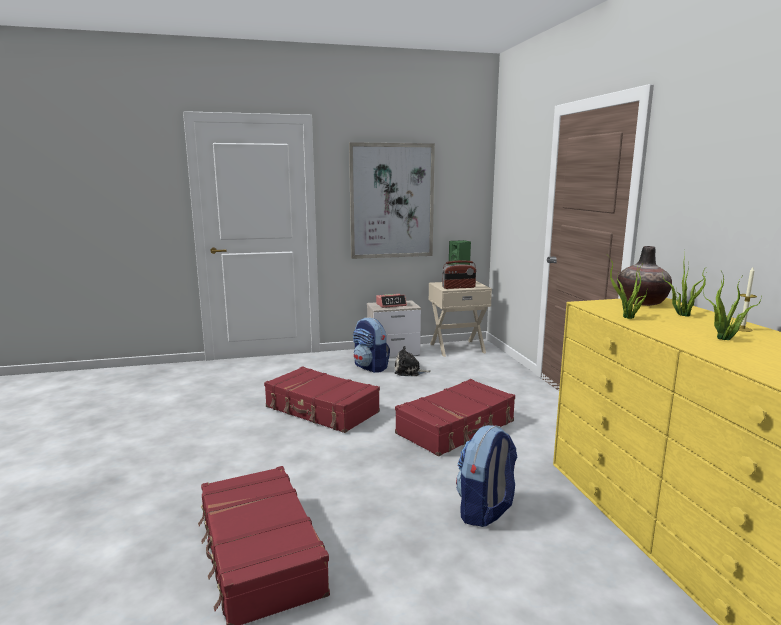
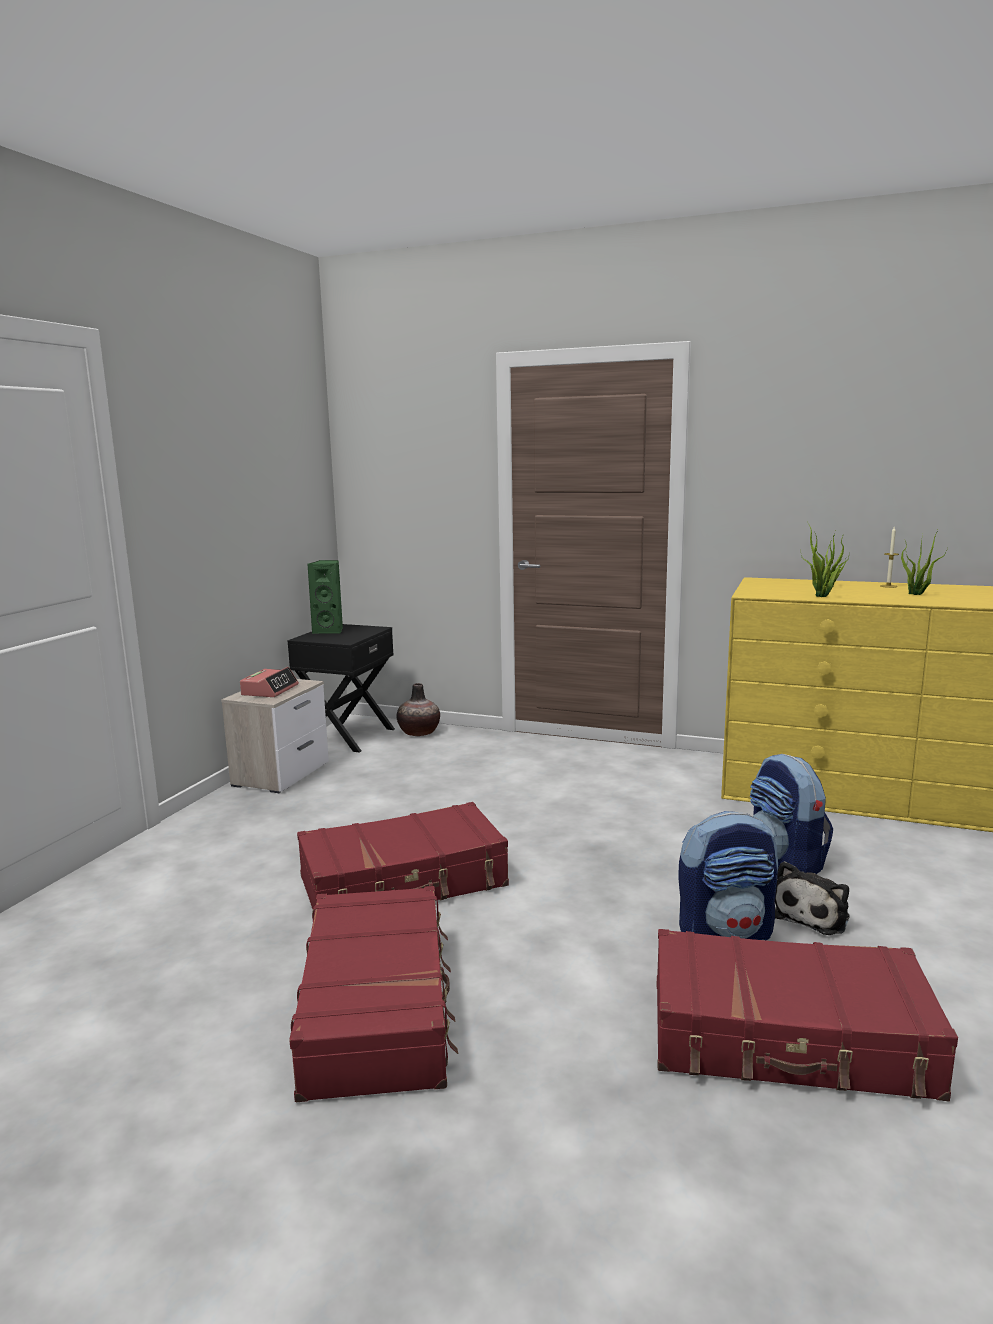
camera: 55 degrees left, 0 degrees up
(371, 367) = (307, 804): backpack -> backpack (725, 933)
(391, 201) = (228, 503): picture -> none
(409, 371) = (371, 786): plush toy -> plush toy (813, 915)
(456, 428) = (583, 814): red suitcase -> red suitcase (378, 1008)
(457, 348) = (346, 736): beige nightstand -> black nightstand
(458, 287) = (353, 636): radio -> none
(641, 303) = (767, 584): vase -> vase (419, 732)

